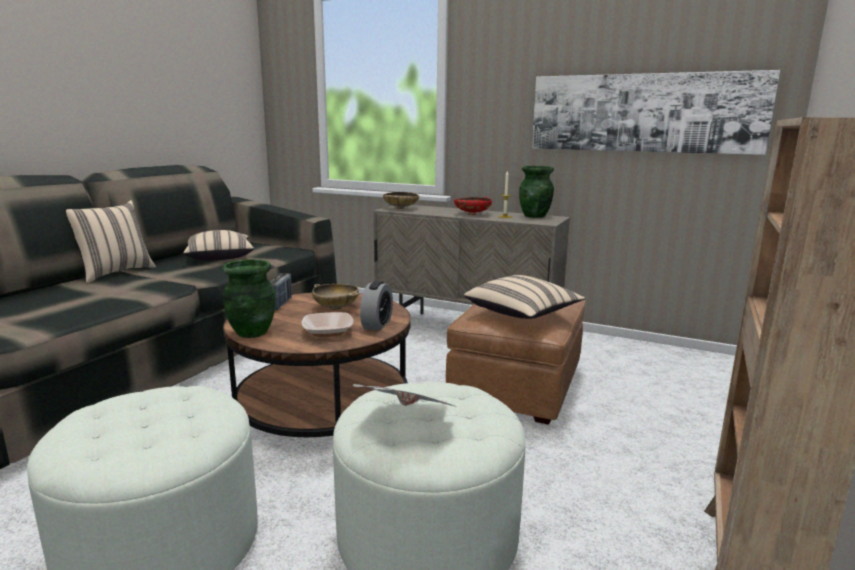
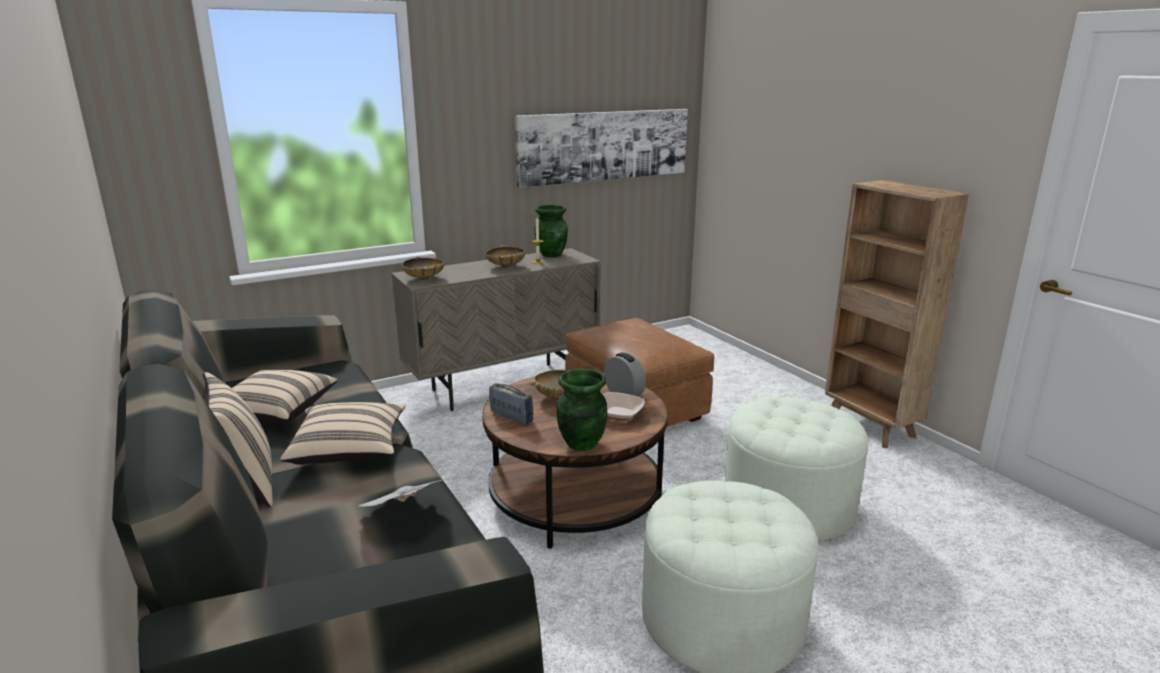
camera: 55 degrees left, 5 degrees up
(409, 421) = (804, 427): newspaper -> newspaper (403, 514)
(472, 214) = (505, 266): red bowl -> beige bowl
(522, 314) = (661, 343): beige pillow -> beige pillow (349, 450)

